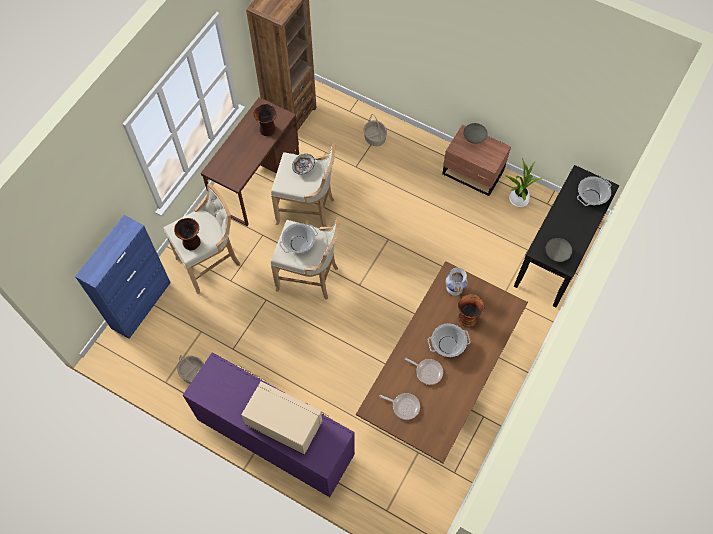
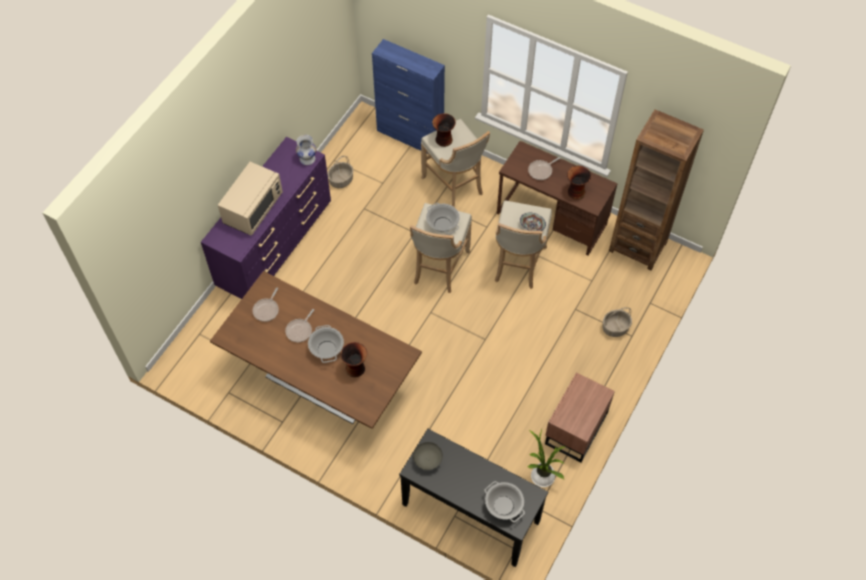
camera: 90 degrees right, 5 degrees down
(240, 156) = (541, 171): none -> frying pan
(454, 288) = (389, 358): white vase -> white vase (307, 159)
(474, 138) = (595, 403): grey bowl -> none

